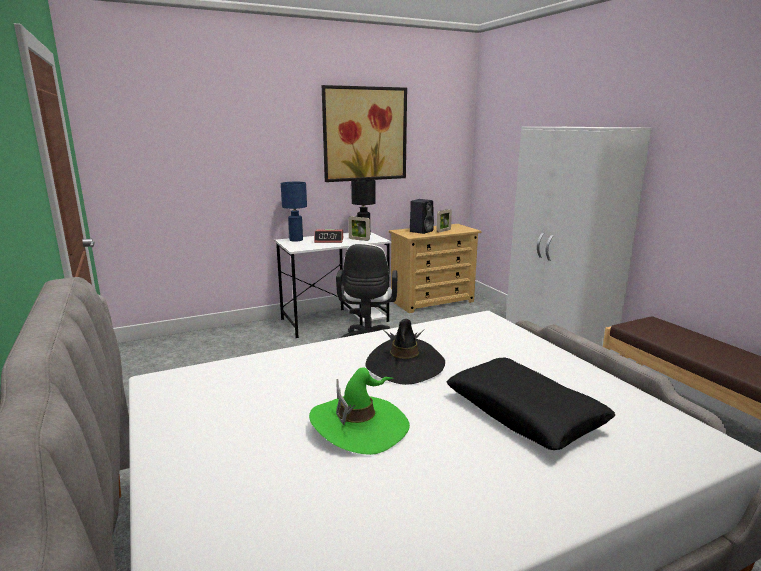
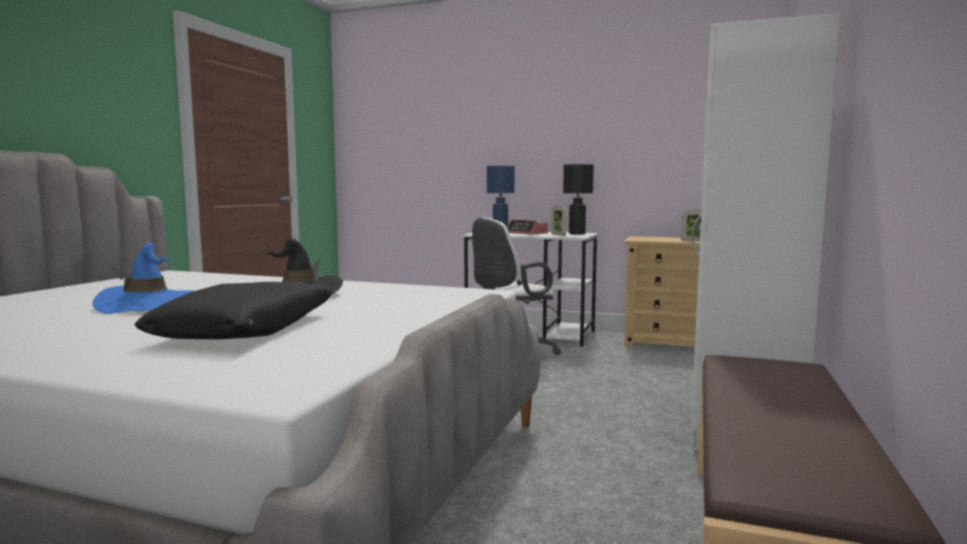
camera: 45 degrees right, 10 degrees down
(359, 426) = (151, 305): green hat -> blue hat
(365, 134) = (602, 113): picture -> none
(421, 231) = (665, 239): black speaker -> none

